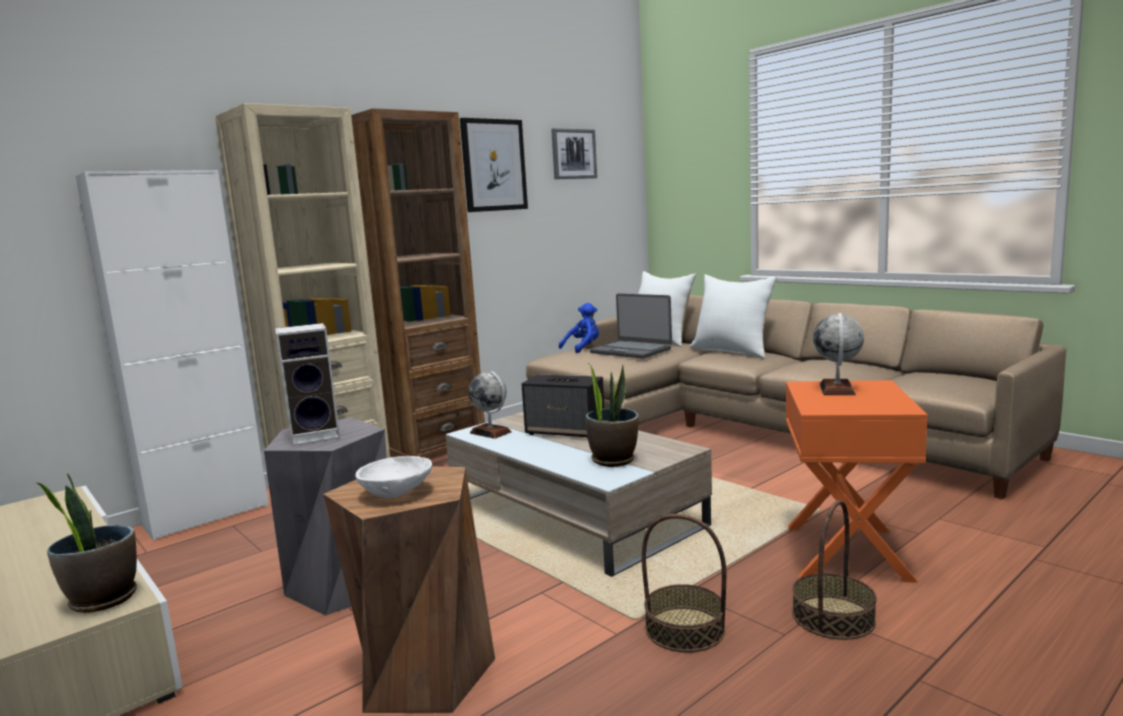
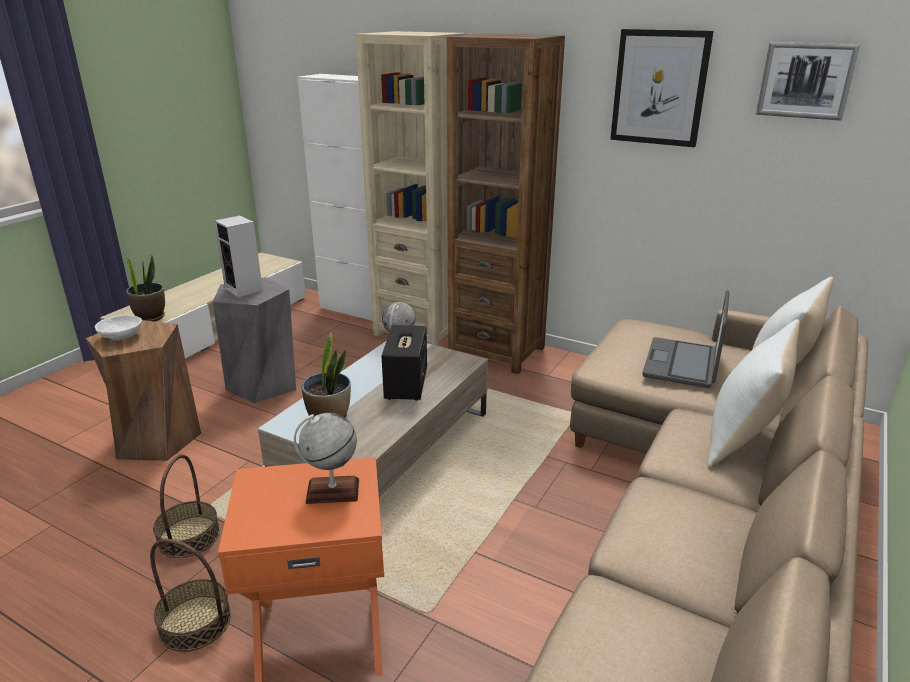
camera: 70 degrees right, 15 degrees up
(583, 348) = (684, 334): blue plush toy -> none

